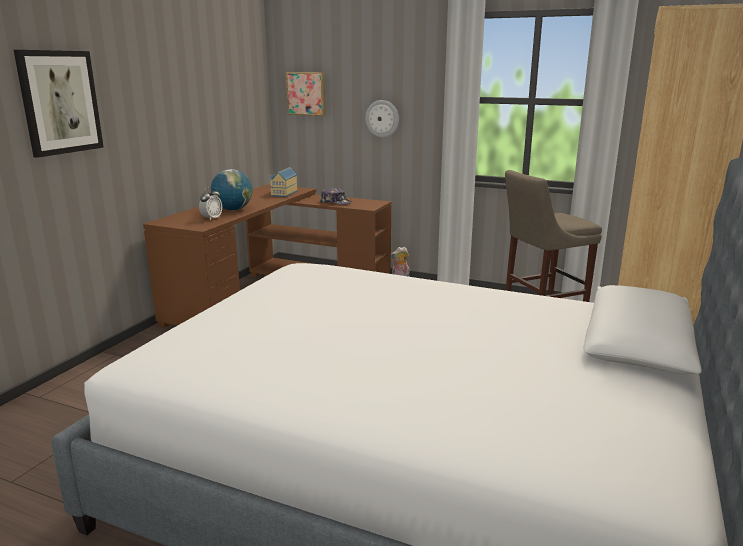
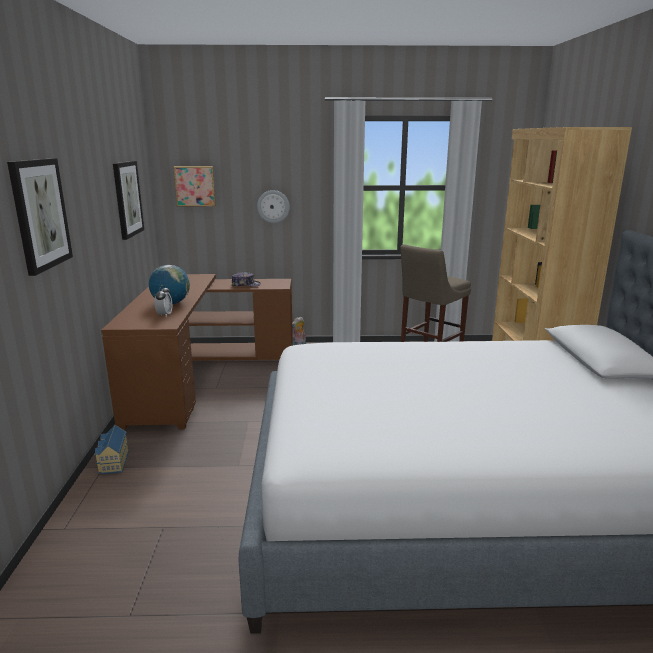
camera: 25 degrees left, 0 degrees up
(216, 101) = (127, 199): none -> picture
(283, 193) = (192, 281): toy house -> toy house (112, 462)

